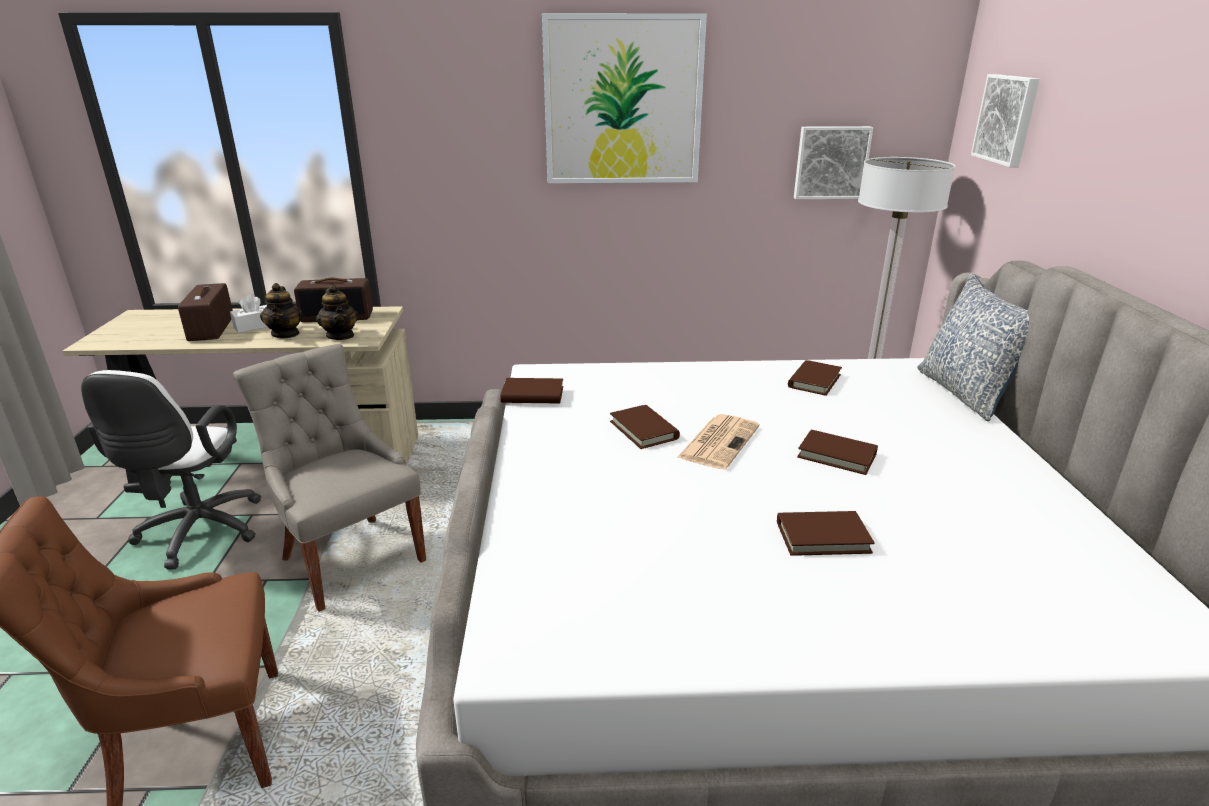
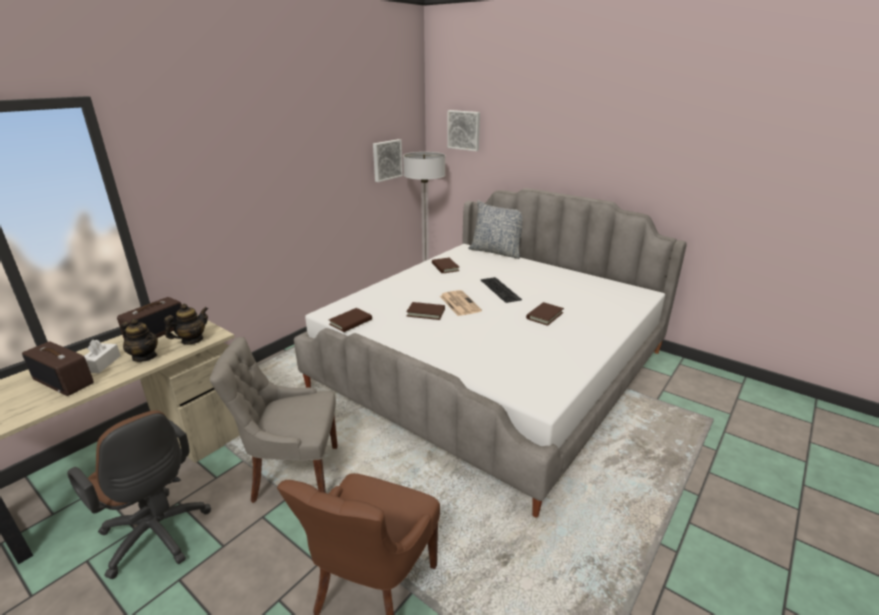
camera: 50 degrees left, 0 degrees up
(197, 534) = (158, 537): white office chair -> brown office chair
(340, 336) = (192, 340): teapot -> teapot turned 60 degrees counterclockwise
(623, 101) = (291, 141): picture -> none
(837, 455) = (501, 289): brown book -> keyboard

